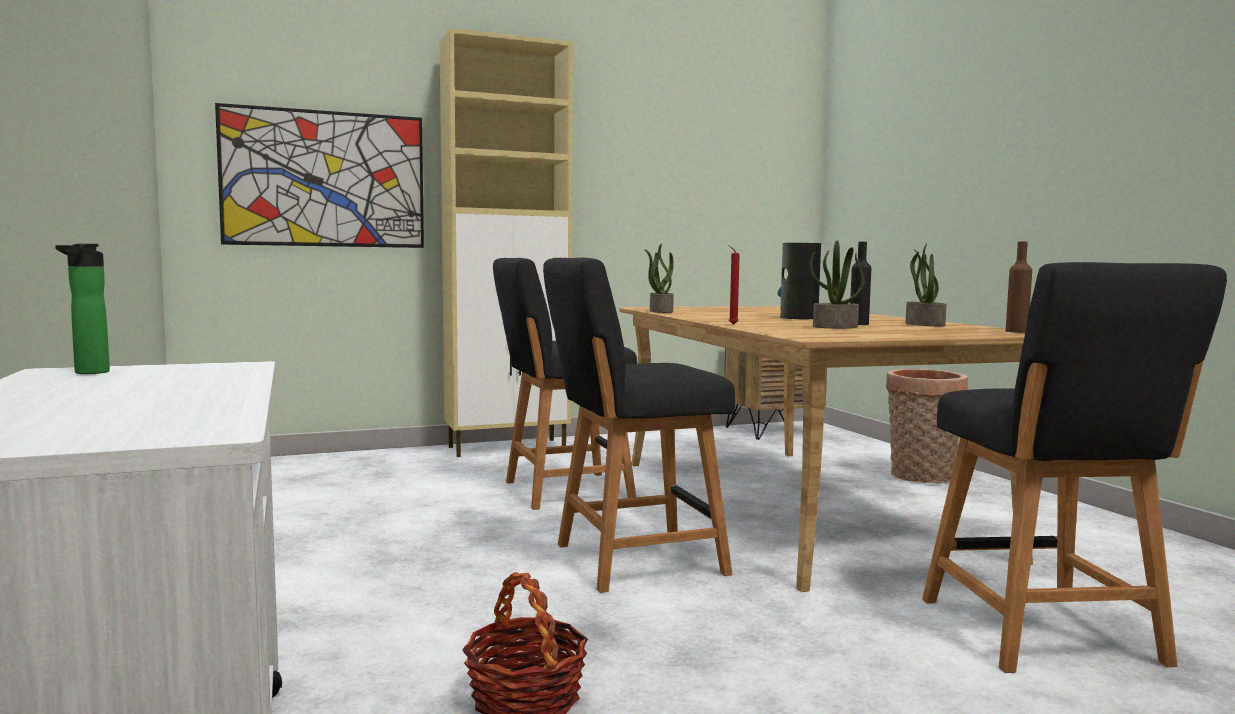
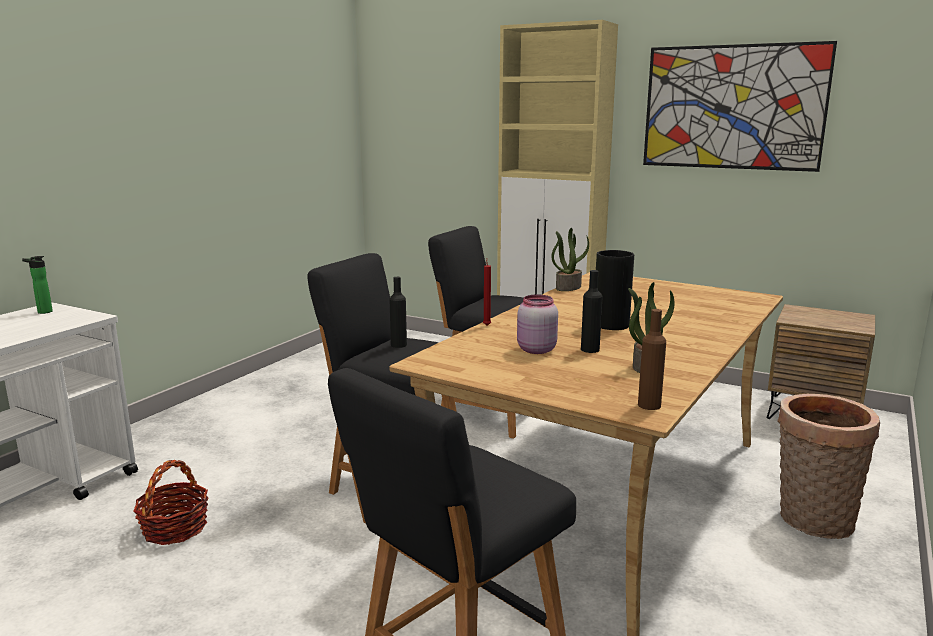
camera: 50 degrees right, 10 degrees up
(324, 179) = (446, 144): picture -> picture (732, 107)
(643, 365) = (398, 345): none -> black bottle
(835, 327) = (535, 350): potted plant -> pink jar

